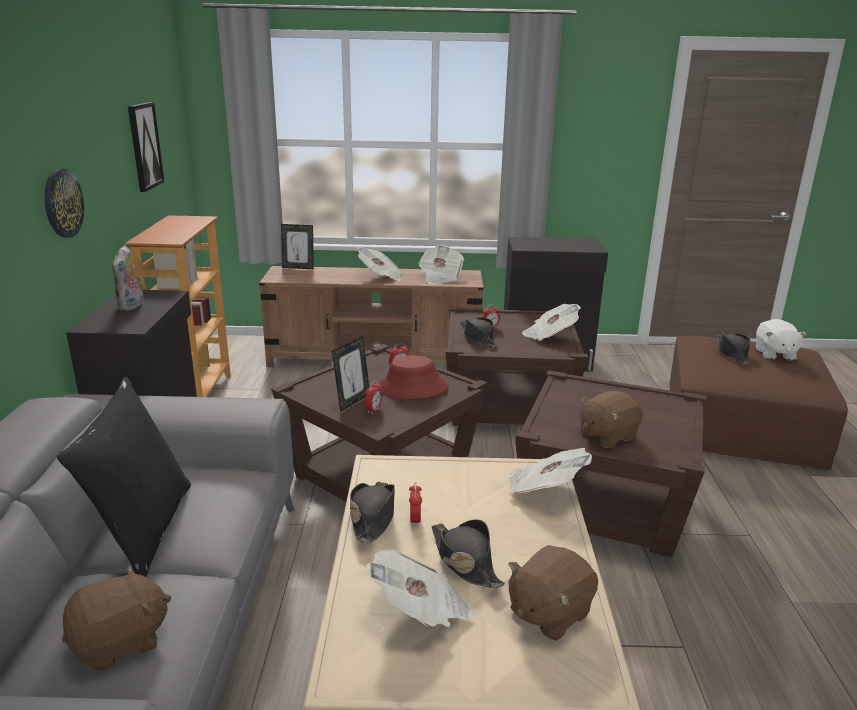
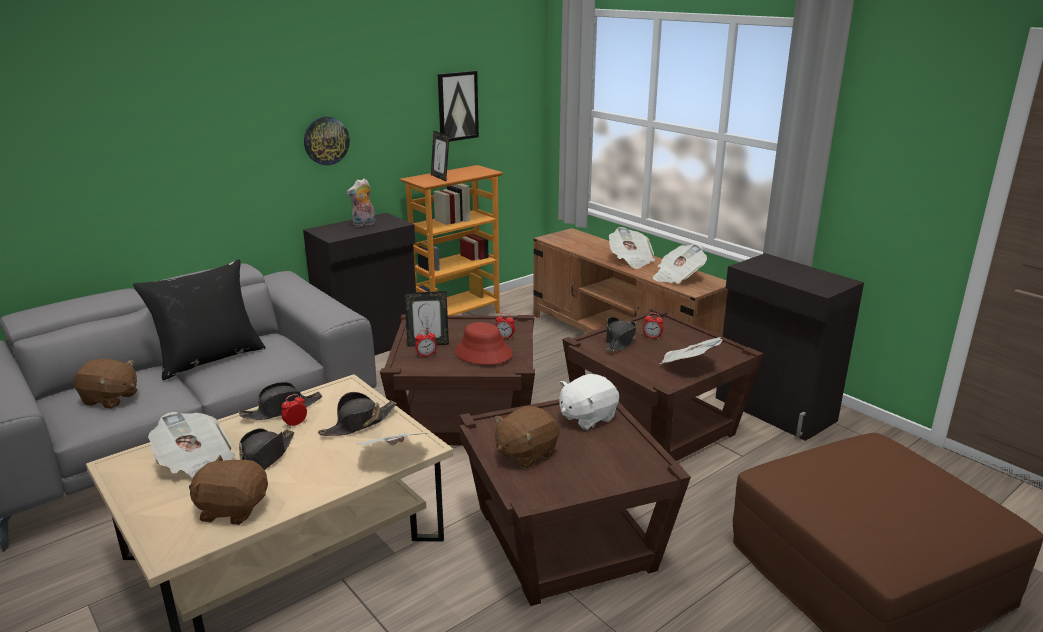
camera: 50 degrees right, 0 degrees up
(298, 267) = (586, 235): picture frame -> picture frame (440, 177)
(606, 435) = (525, 453): brown plush toy -> brown plush toy turned 60 degrees counterclockwise
(732, 353) = (868, 471): black hat -> black hat (358, 423)
(774, 354) = (930, 499): white plush toy -> white plush toy (587, 417)

